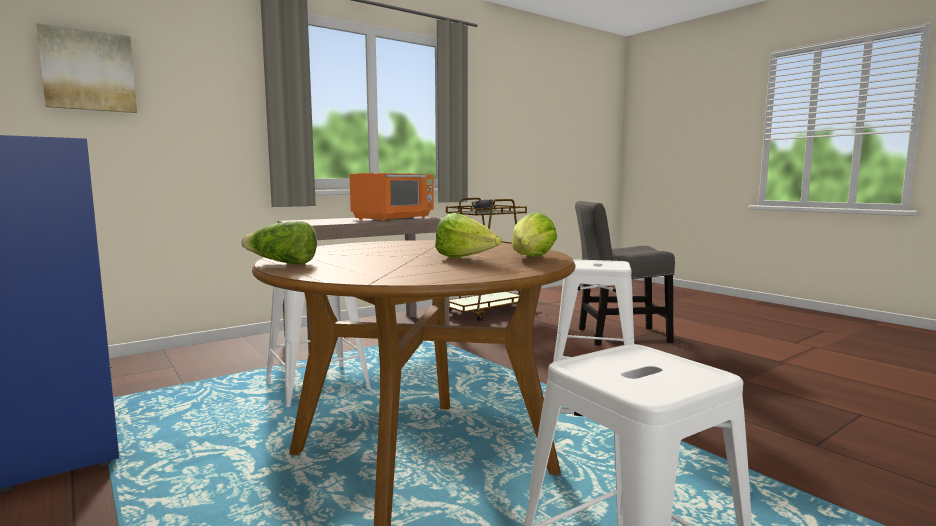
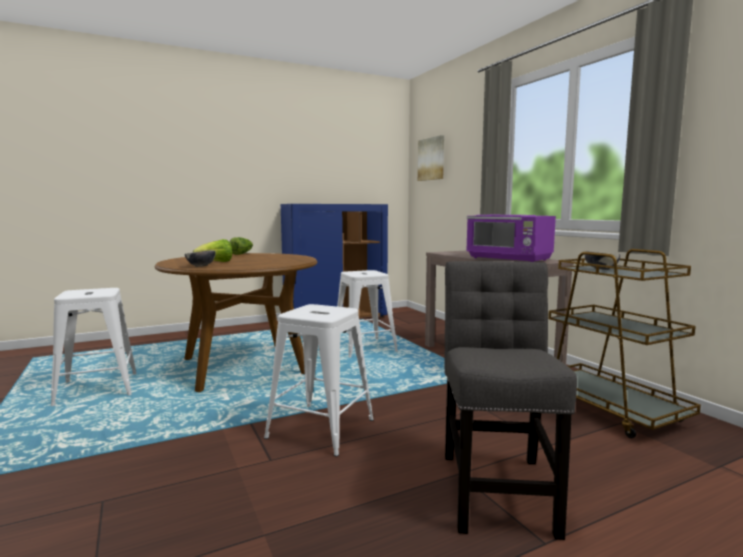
camera: 100 degrees right, 0 degrees up
(395, 218) = (509, 259): orange microwave -> purple microwave
(531, 258) = (201, 266): lettuce -> bowl

